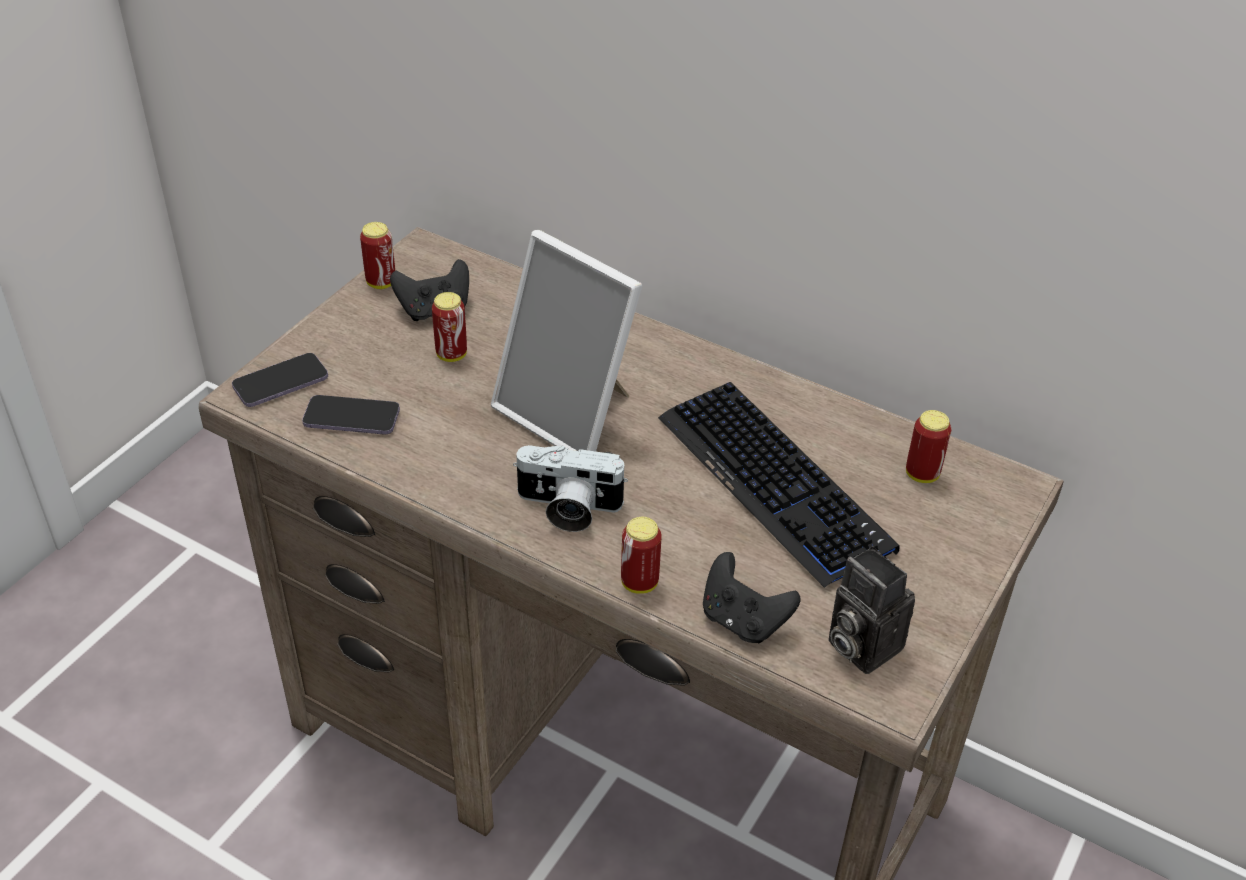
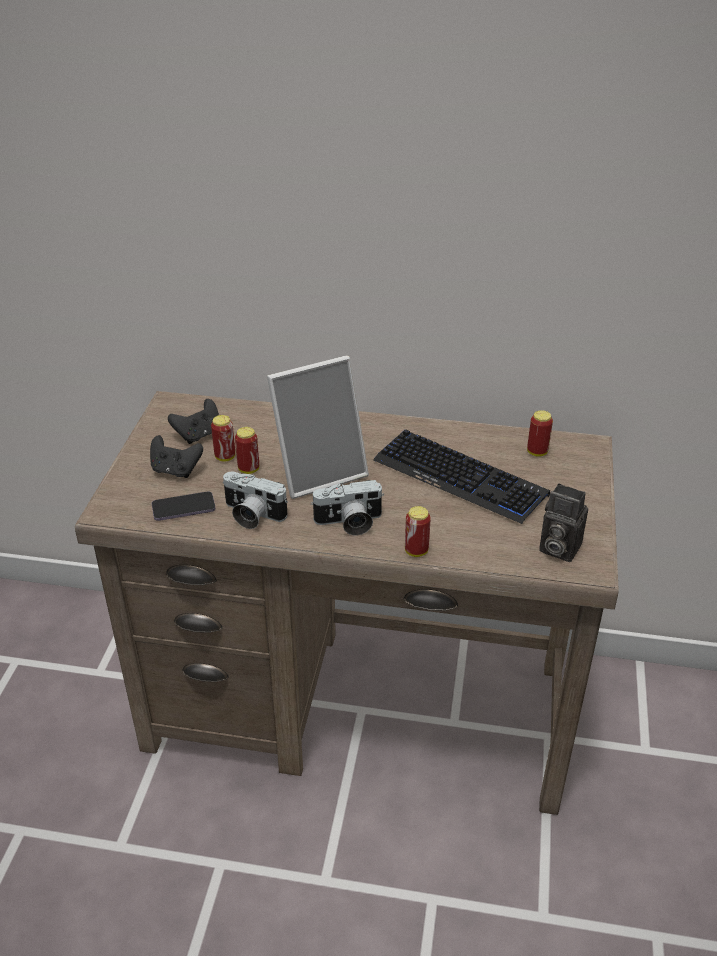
camera: 20 degrees left, 5 degrees down
(281, 383) = (124, 500): phone -> none
(381, 283) = (154, 427): can -> can (248, 469)
(437, 455) = (251, 515): none -> camera
(570, 414) = (319, 471): picture frame -> picture frame turned 45 degrees counterclockwise
(743, 620) = (486, 554): black game controller -> black game controller (176, 470)

